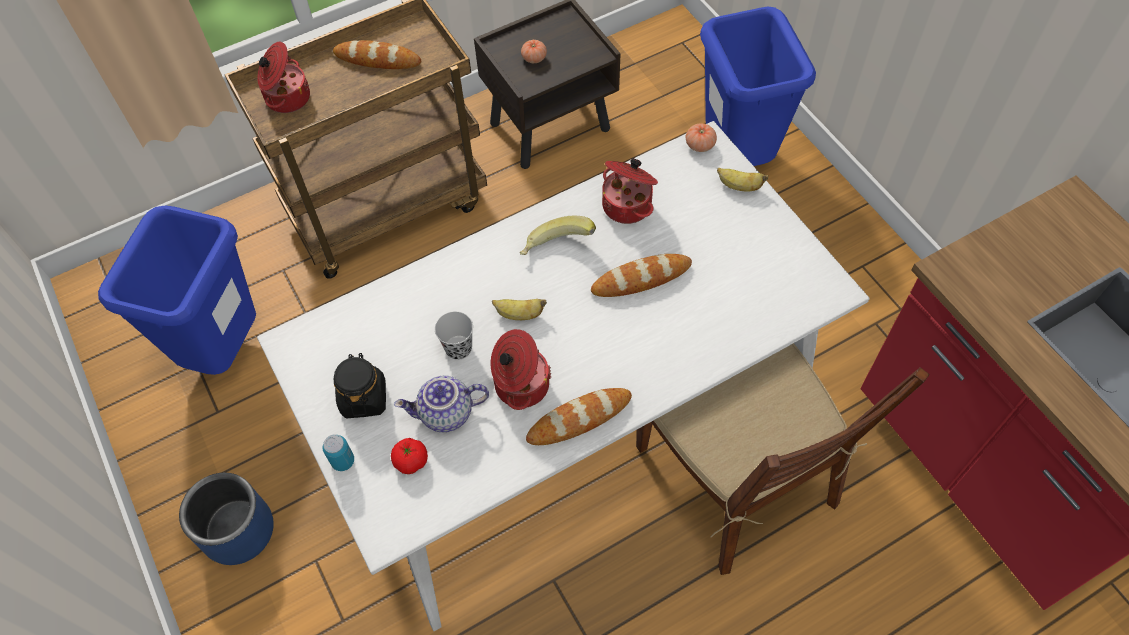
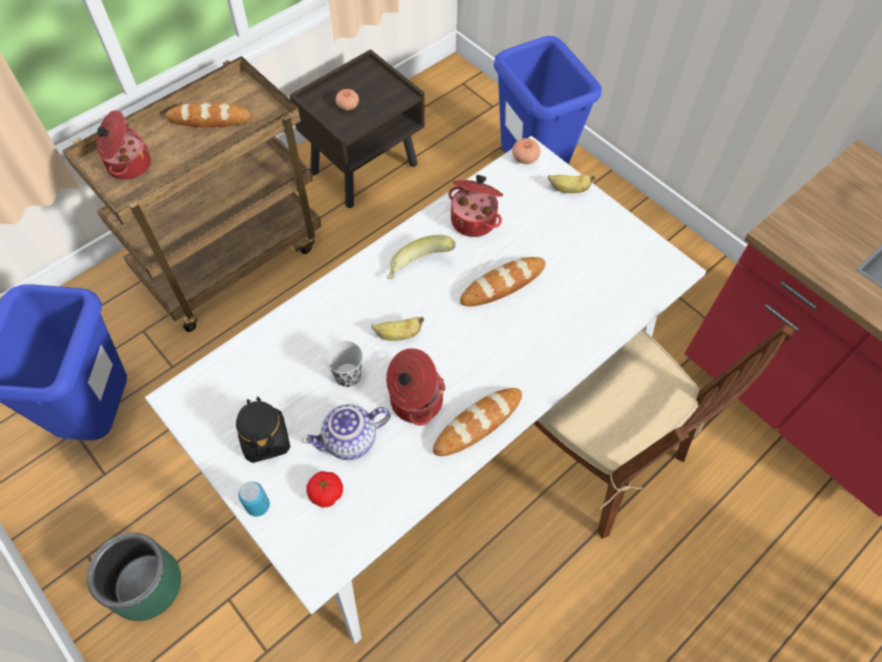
camera: 15 degrees left, 0 degrees up
(237, 530) = (146, 584): blue planter -> green planter

